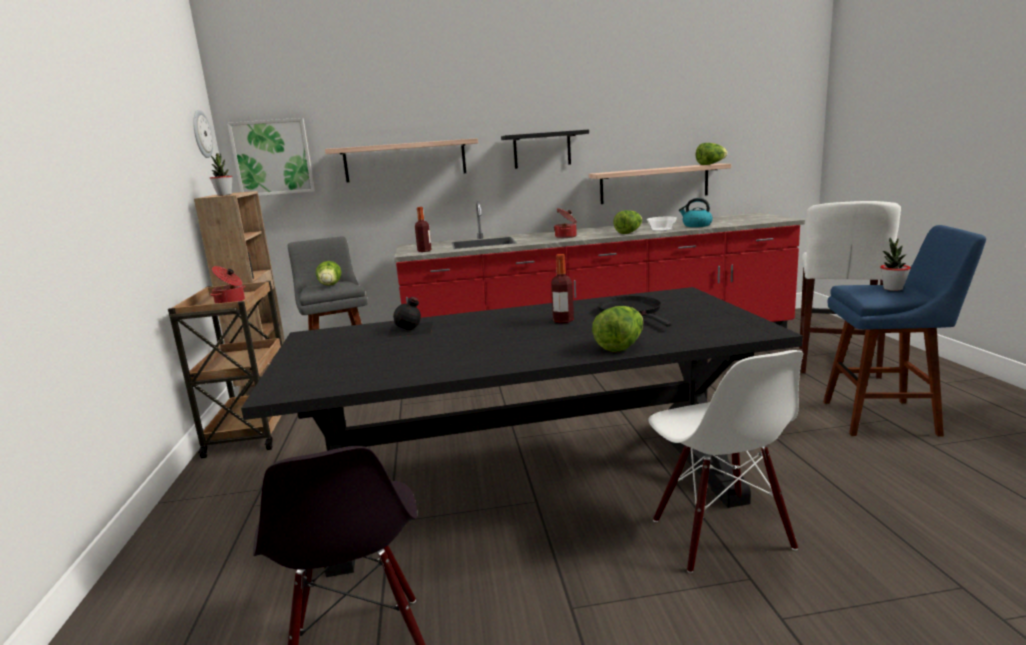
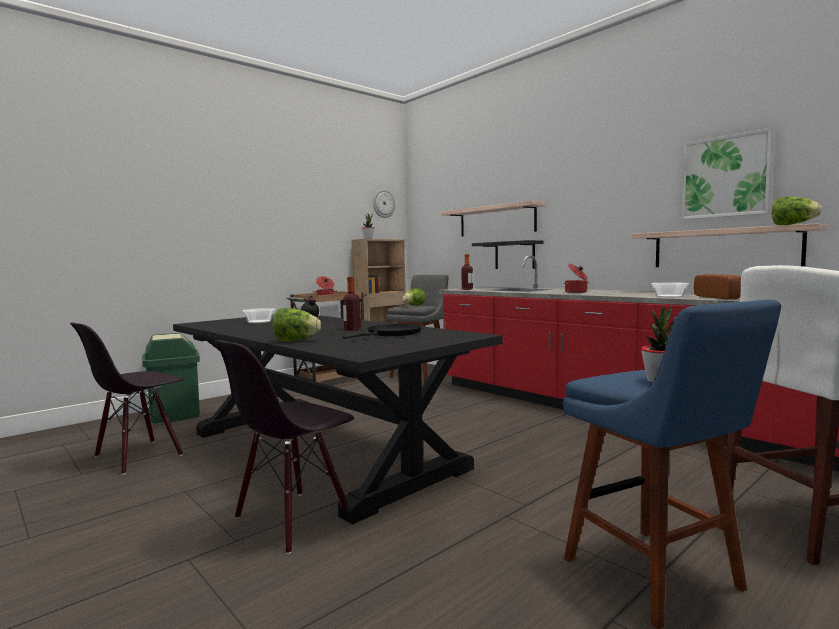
camera: 55 degrees right, 10 degrees down
(162, 594) = (174, 414): none -> green trash can
(273, 157) = (427, 218): picture -> picture (725, 177)
(369, 353) = (259, 321): none -> bowl
(542, 150) = (600, 210): black shelf -> black shelf (514, 255)
(629, 232) = (630, 295): lettuce -> none
(696, 225) = (722, 297): kettle -> bread
(720, 535) = (293, 520): white chair -> black chair

